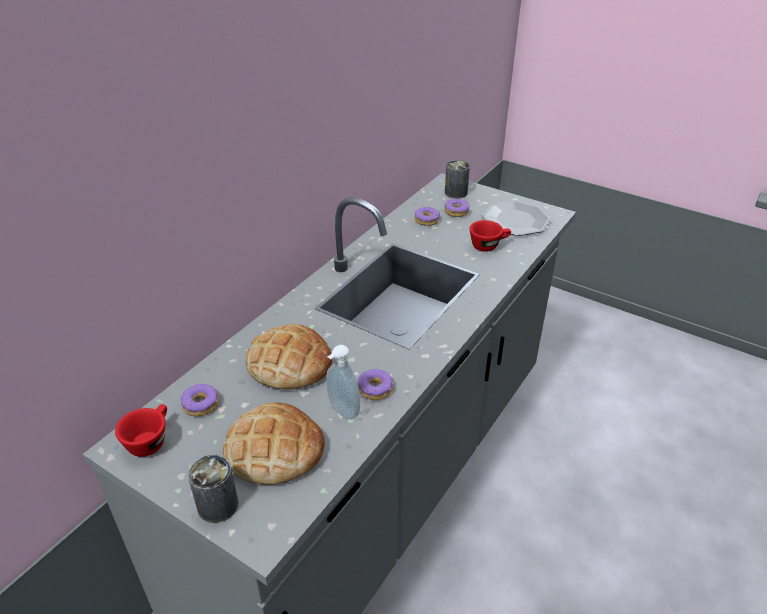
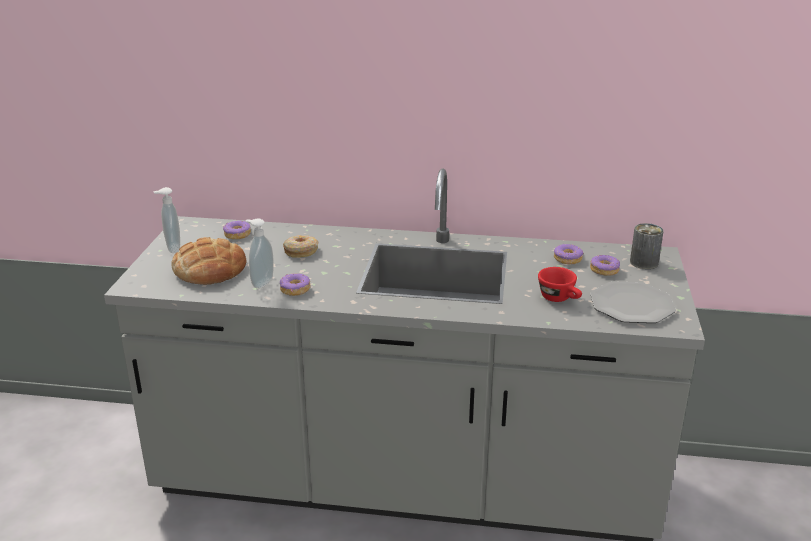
camera: 65 degrees right, 10 degrees down
(150, 440) = (197, 229): red cup -> none
(185, 476) = (172, 248): none -> soap dispenser
(218, 505) = (153, 265): can -> none
(290, 363) = (301, 251): bread -> donut

